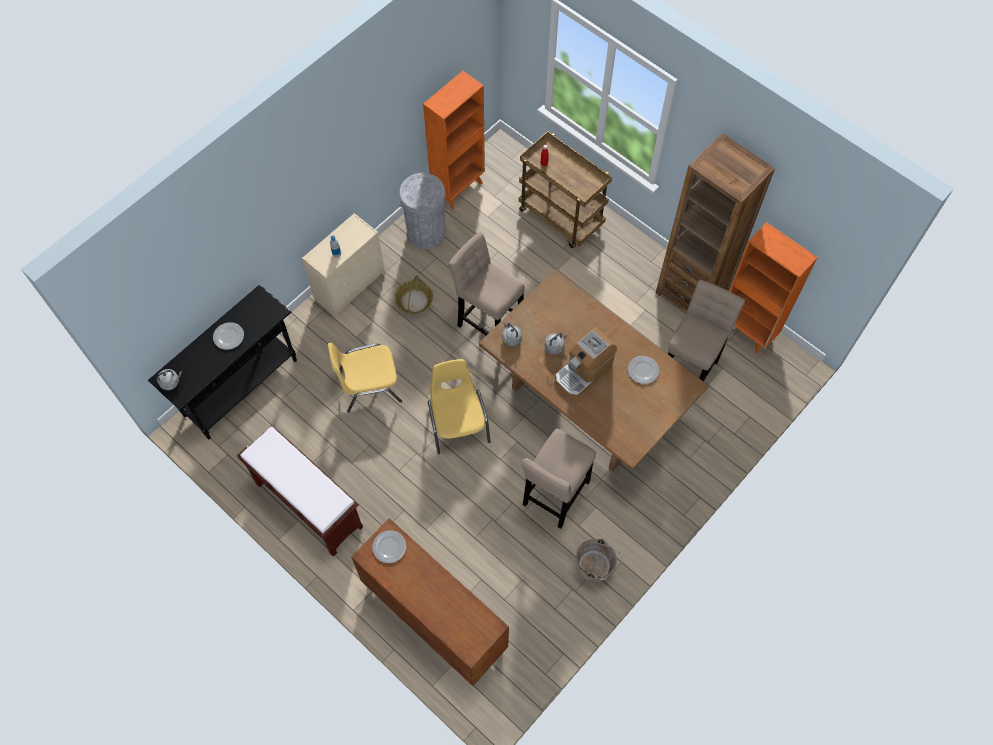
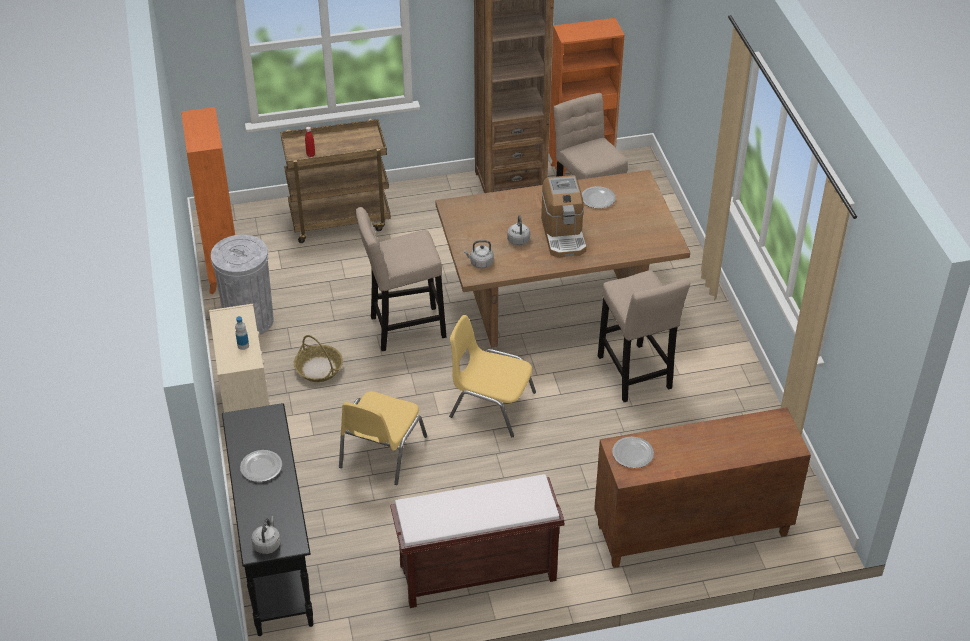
camera: 55 degrees left, 20 degrees down
(596, 569) = (734, 385): brown bucket -> none

